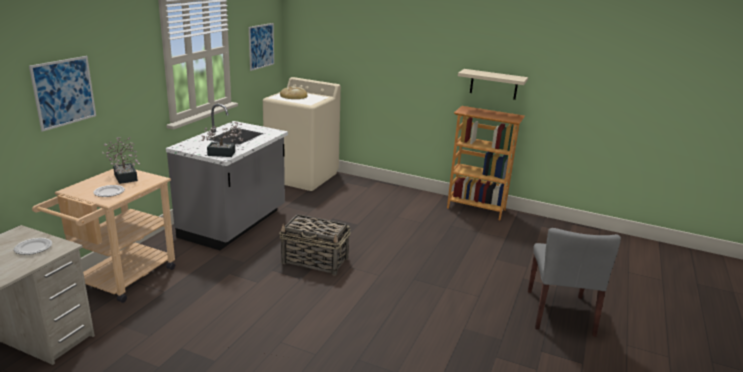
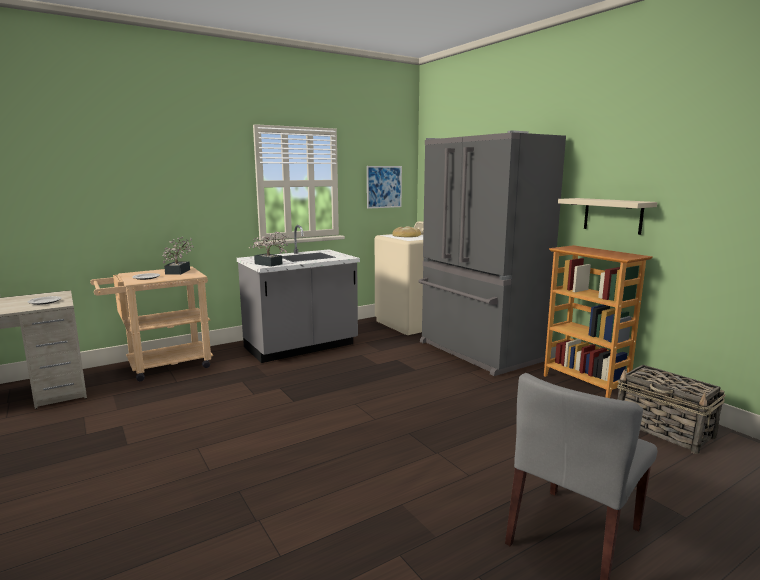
camera: 35 degrees right, 10 degrees down
(64, 92) = (140, 192): picture -> none
(315, 261) = (329, 390): basket -> basket (664, 430)
(384, 196) = (478, 352): none -> grey fridge

